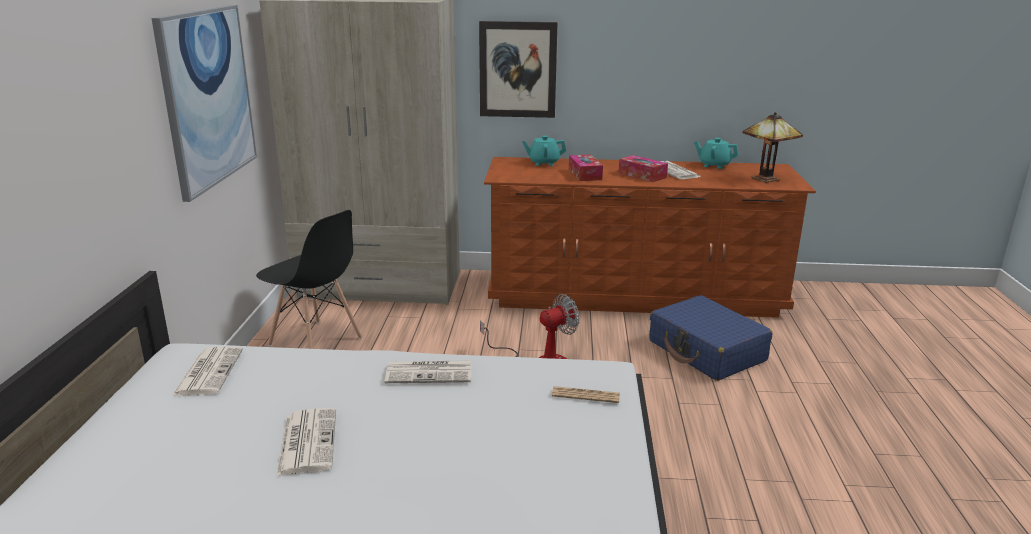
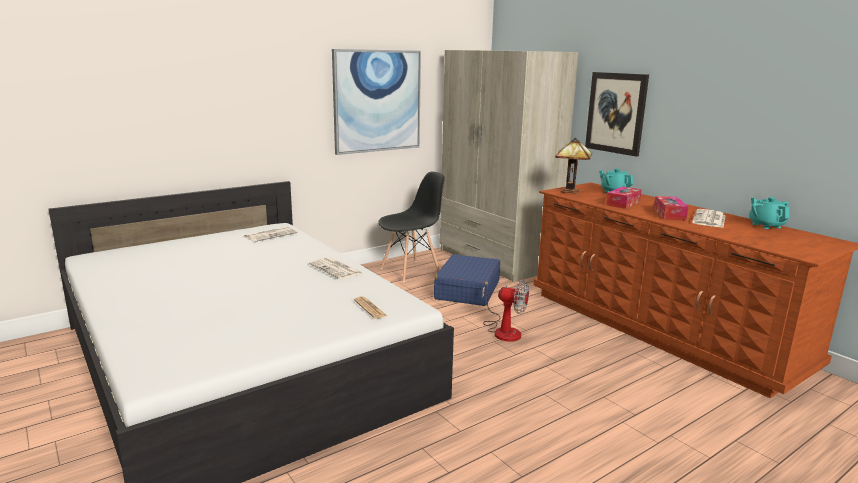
camera: 50 degrees right, 5 degrees down
(307, 441) = (236, 267): newspaper -> none
(315, 342) = (410, 271): black chair -> black chair turned 120 degrees counterclockwise
(706, 351) = (638, 382): blue suitcase -> blue suitcase (467, 290)
(765, 178) = (789, 244): table lamp -> table lamp (571, 191)

